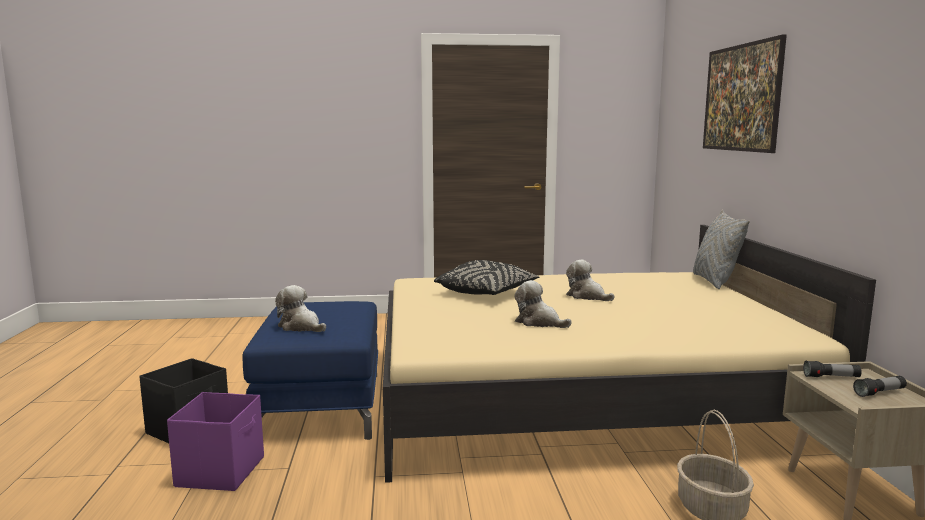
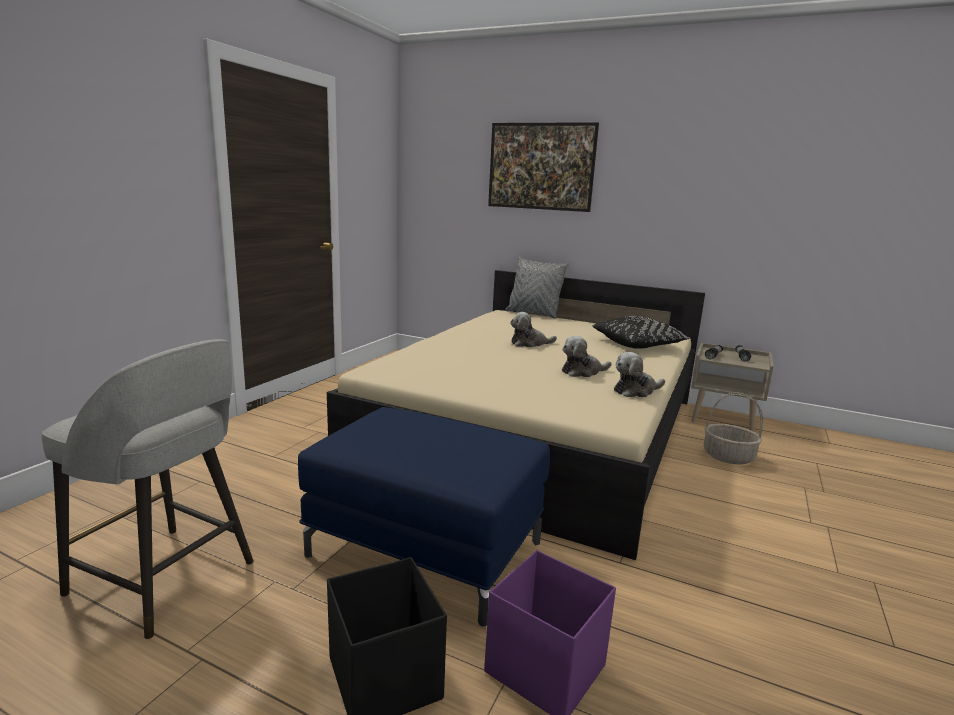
camera: 60 degrees left, 5 degrees up
(235, 361) = (166, 580): none -> grey stool
(301, 327) = (463, 455): plush toy -> plush toy (636, 391)
(487, 293) = (470, 362): black pillow -> black pillow (638, 344)

